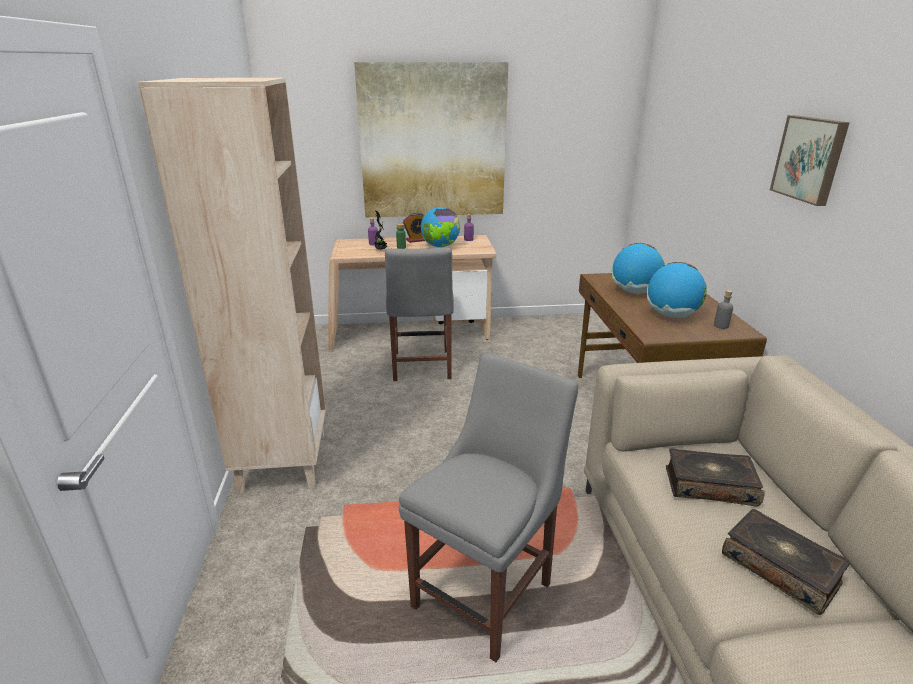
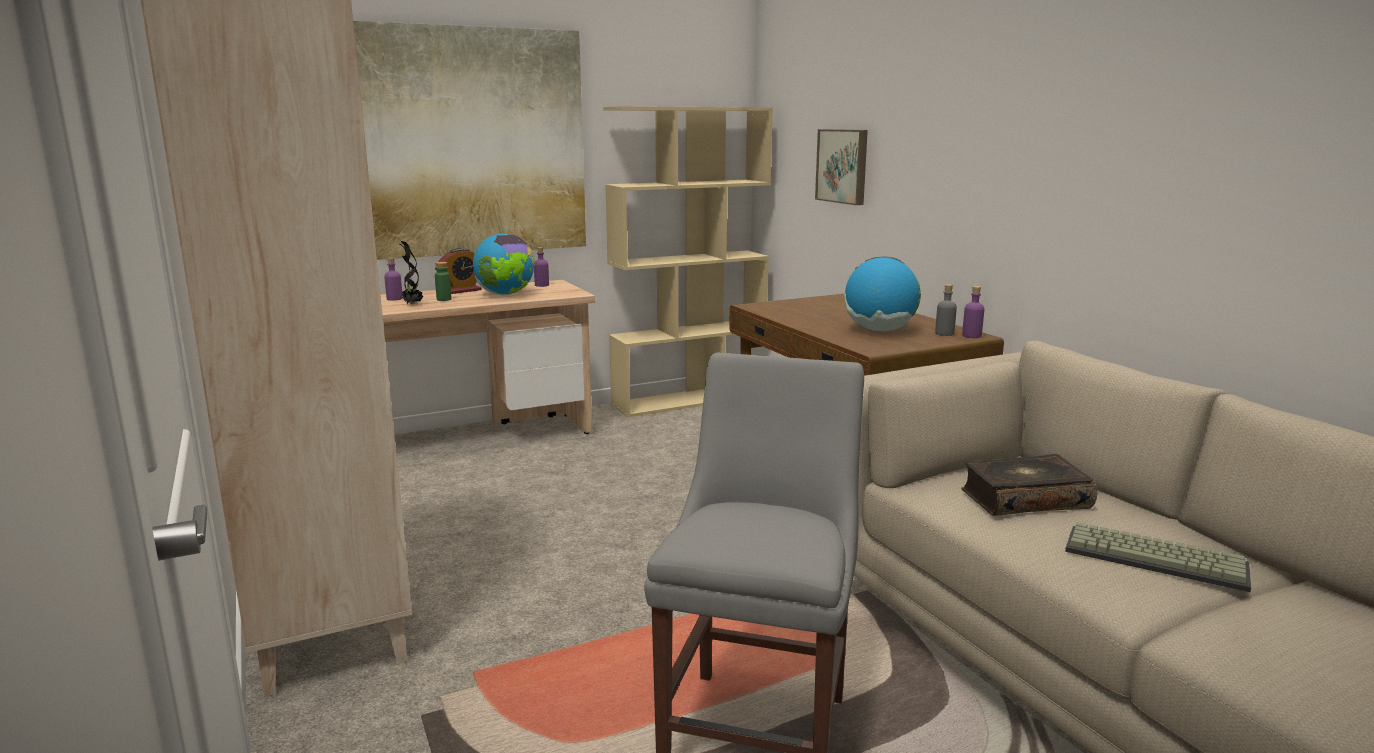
camera: 20 degrees left, 10 degrees down
(421, 367) = (503, 479): grey chair -> none
(566, 321) = (689, 400): none -> beige bookcase
(634, 292) = (815, 315): globe -> none
(741, 331) = (971, 336): none -> purple bottle
(780, 568) = (1157, 558): book -> keyboard
(810, 159) = (1018, 109): picture -> picture (843, 166)

